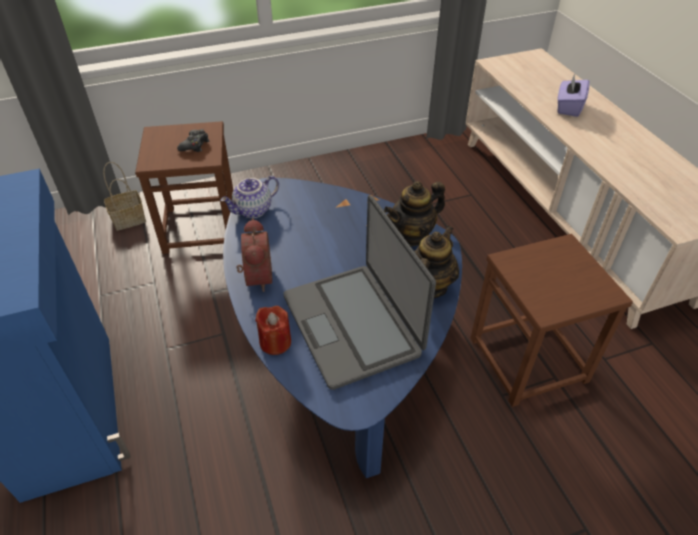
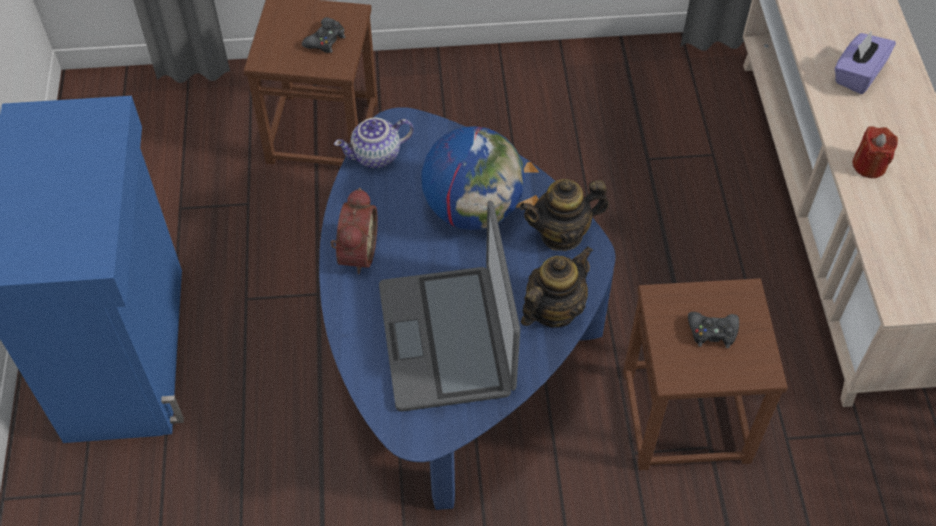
camera: 15 degrees right, 10 degrees up
(130, 219) = (234, 100): basket -> none
(275, 342) = (355, 341): red candle -> red candle (869, 165)
(339, 231) = (473, 209): none -> globe
(558, 275) = (712, 332): none -> black game controller

